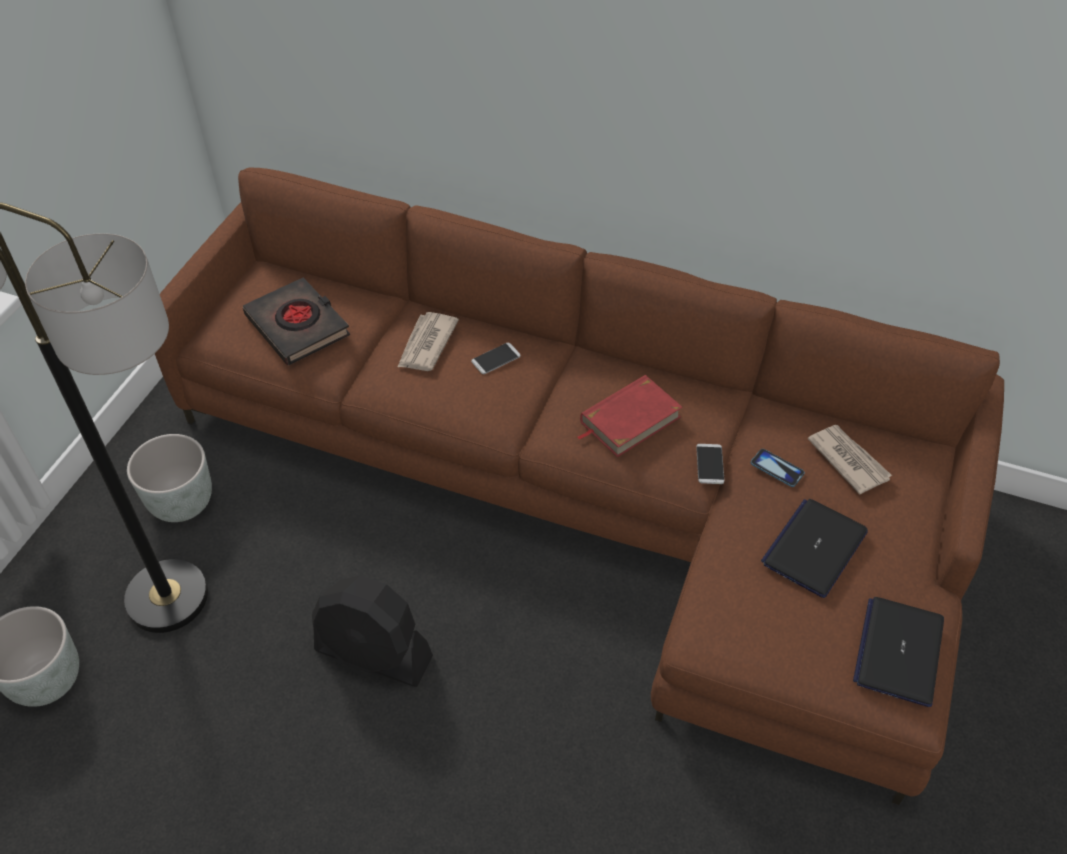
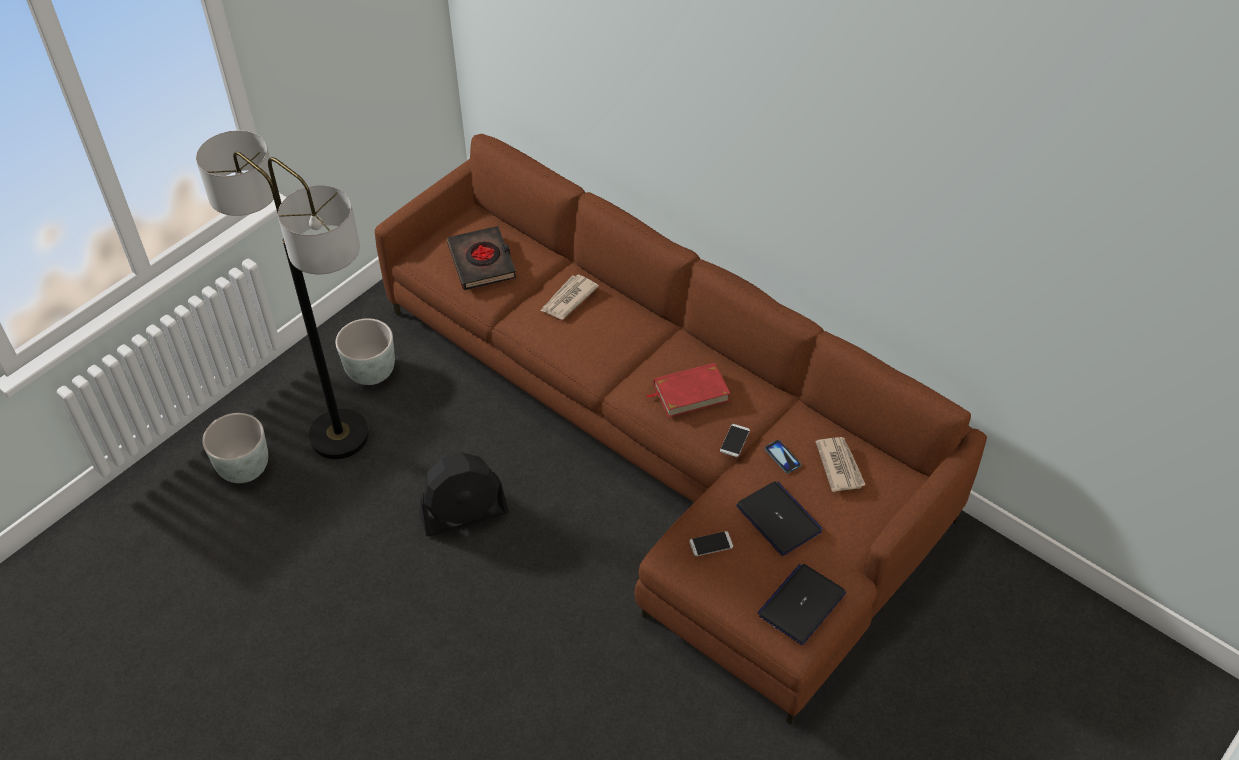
camera: 20 degrees right, 0 degrees up
(374, 654) = (464, 514): black fan -> black fan turned 60 degrees counterclockwise
(496, 359) = (614, 322): phone -> phone (711, 544)
(814, 548) = (779, 519): laptop -> laptop turned 90 degrees clockwise

